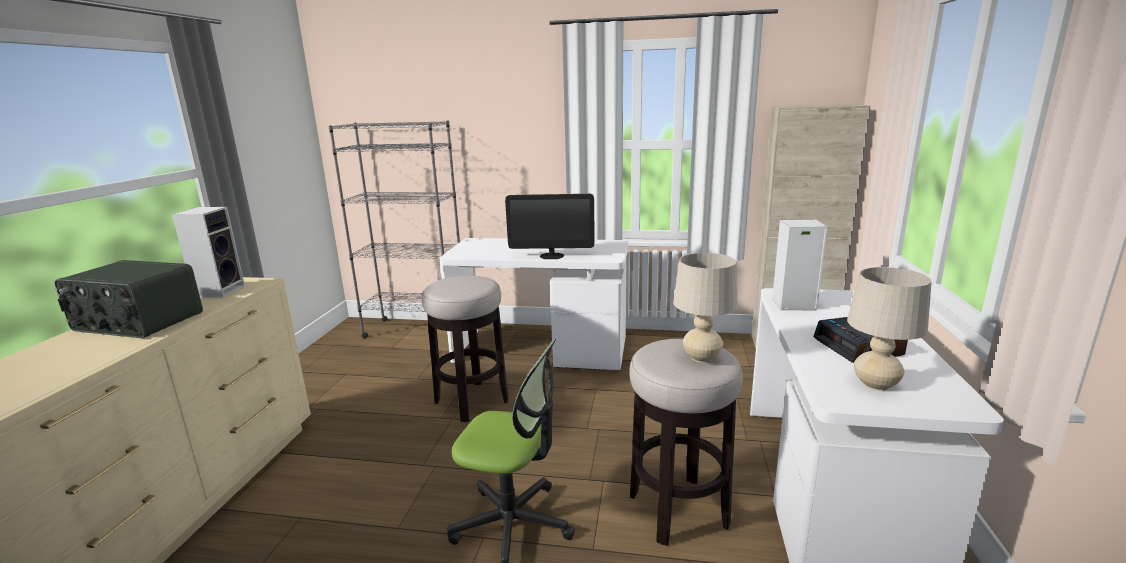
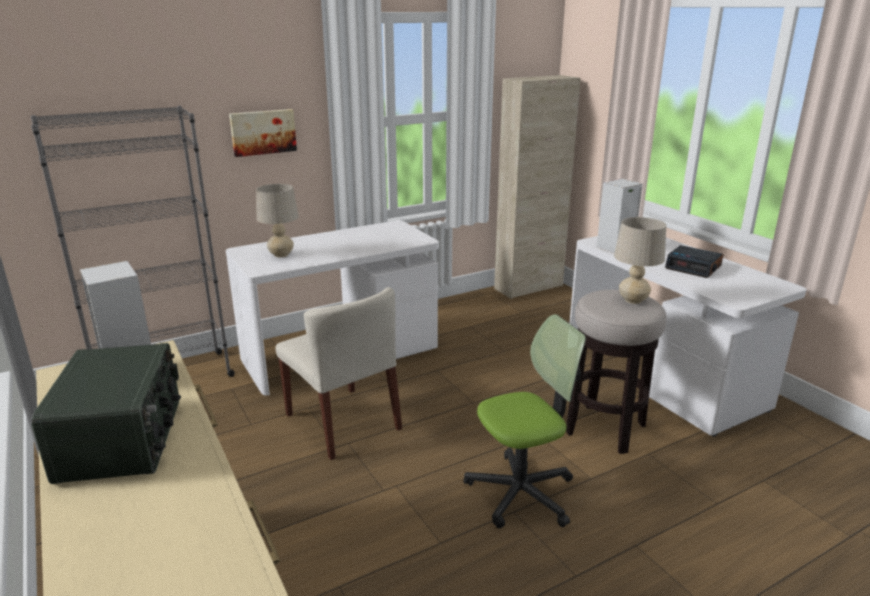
camera: 40 degrees left, 5 degrees up
(137, 322) = (124, 439): radio -> radio turned 75 degrees counterclockwise
(471, 401) = (343, 422): stool -> beige chair
(514, 146) = (263, 132): none -> picture
(551, 256) = (365, 249): monitor -> none
(876, 384) = (736, 287): beige table lamp -> beige table lamp (281, 255)

